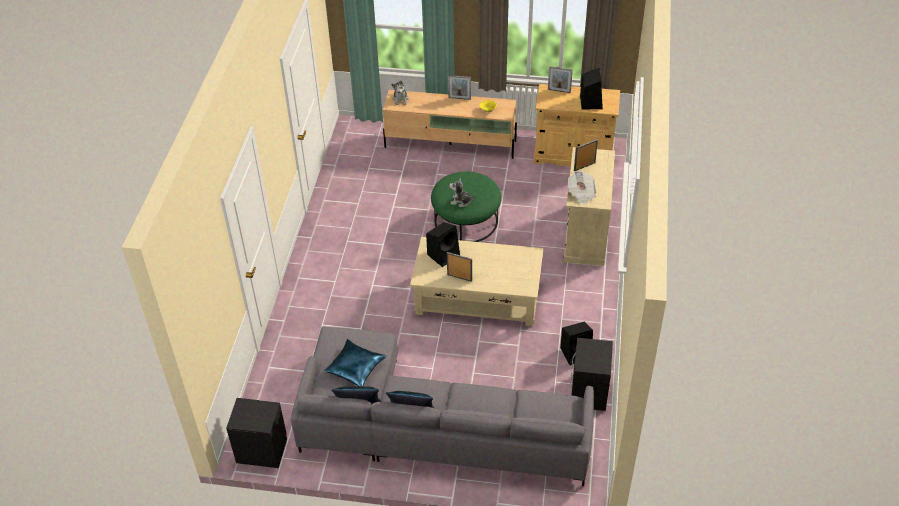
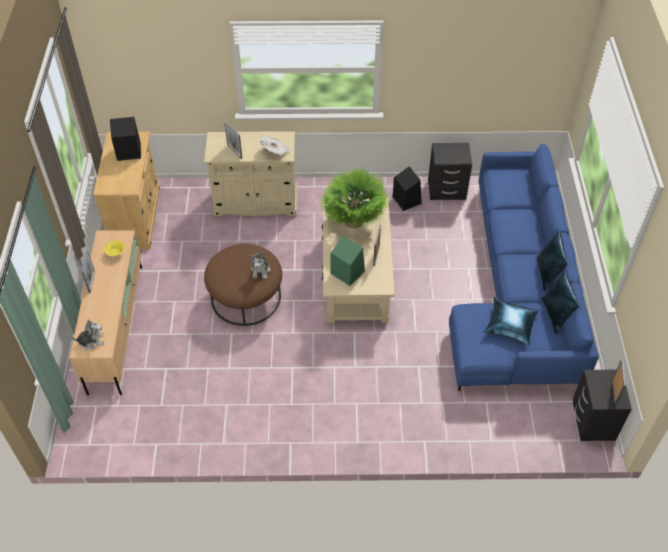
camera: 100 degrees left, 5 degrees up
(430, 426) = (517, 292): grey sofa -> blue sofa
(444, 254) = (346, 272): black speaker -> green speaker
(466, 220) = (246, 297): green ottoman -> brown ottoman
(507, 266) = (353, 222): none -> potted plant
(559, 91) = (107, 177): picture frame -> picture frame (614, 392)

